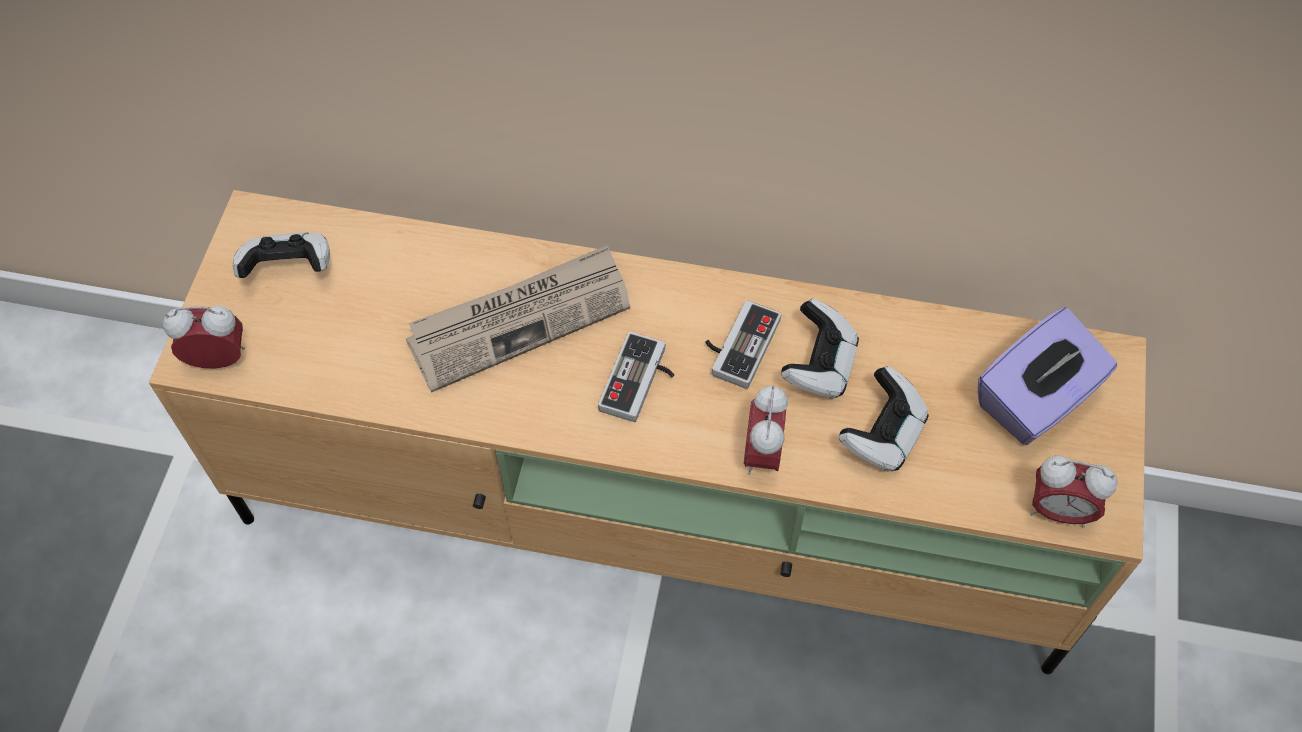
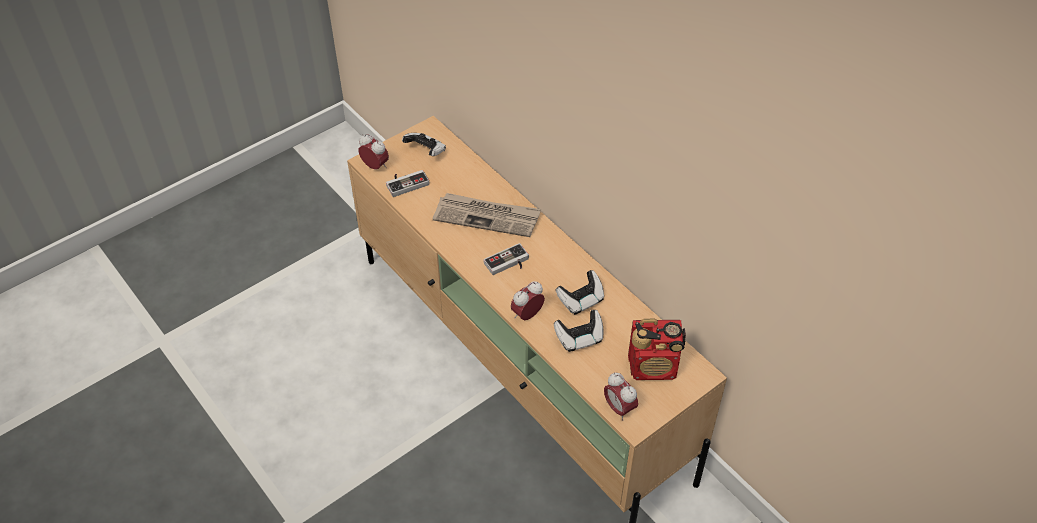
camera: 40 degrees right, 10 degrees down
(737, 344) = (557, 274): game controller -> game controller (406, 183)
(1035, 400) = (653, 367): purple tissue box -> radio

